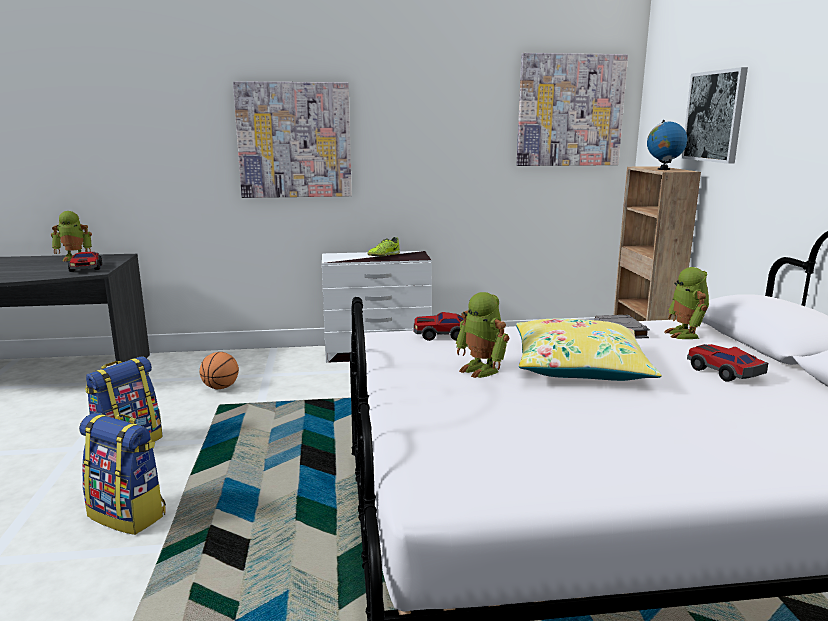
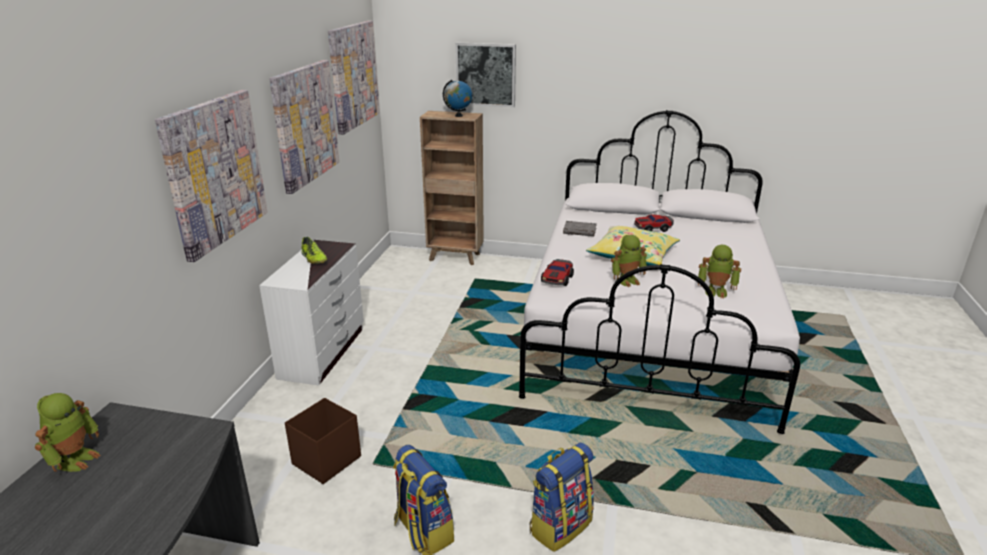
camera: 70 degrees left, 10 degrees up
(86, 268) = (172, 442): toy car -> none
(220, 388) = (325, 461): basketball -> brown storage box
(448, 138) = (304, 124): none -> picture
(685, 334) = (594, 219): toy robot -> toy robot (716, 291)

